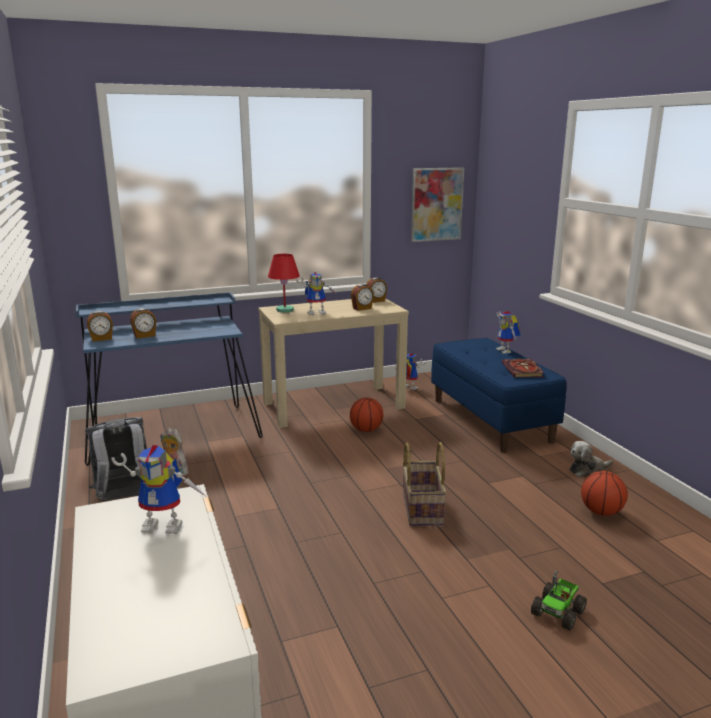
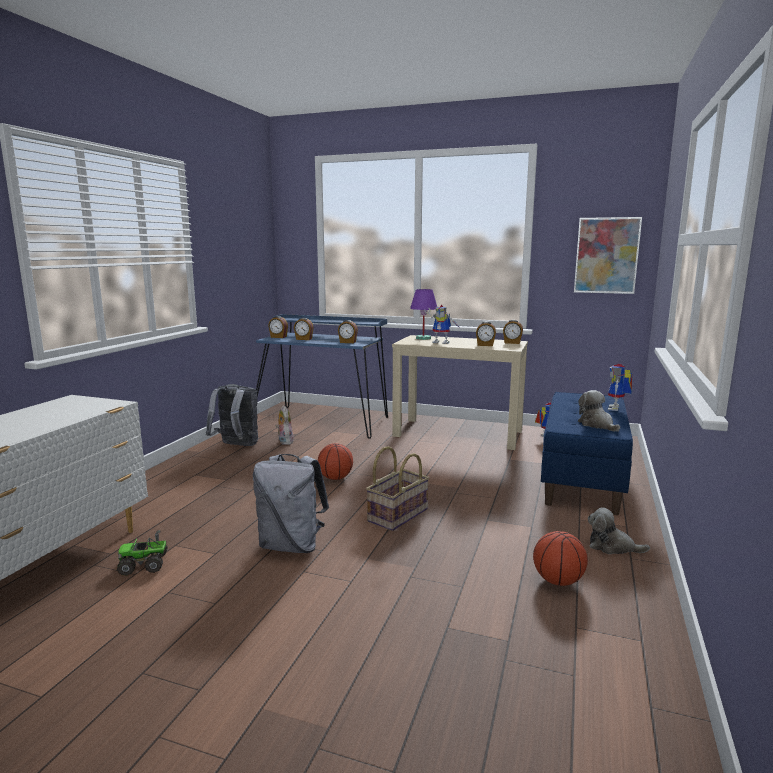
camera: 40 degrees right, 5 degrees down
(167, 524) = (77, 410): toy robot -> none
(210, 330) = (347, 342): none -> alarm clock
(285, 310) = (423, 338): red table lamp -> purple table lamp
(366, 430) = (453, 455): basketball -> basketball (335, 478)
(390, 580) = (292, 545): none -> grey backpack
(523, 370) = (597, 425): book -> plush toy
(558, 612) = (367, 624): toy truck -> toy truck (144, 564)

